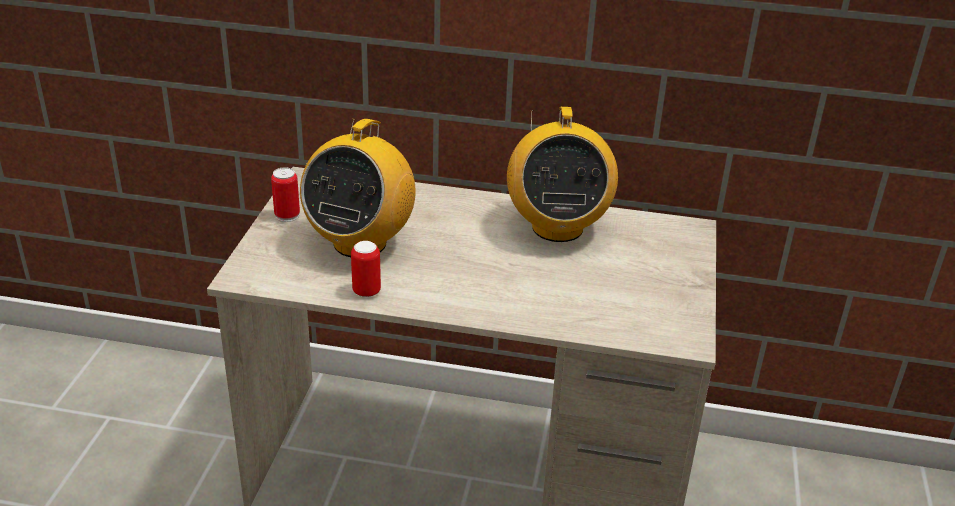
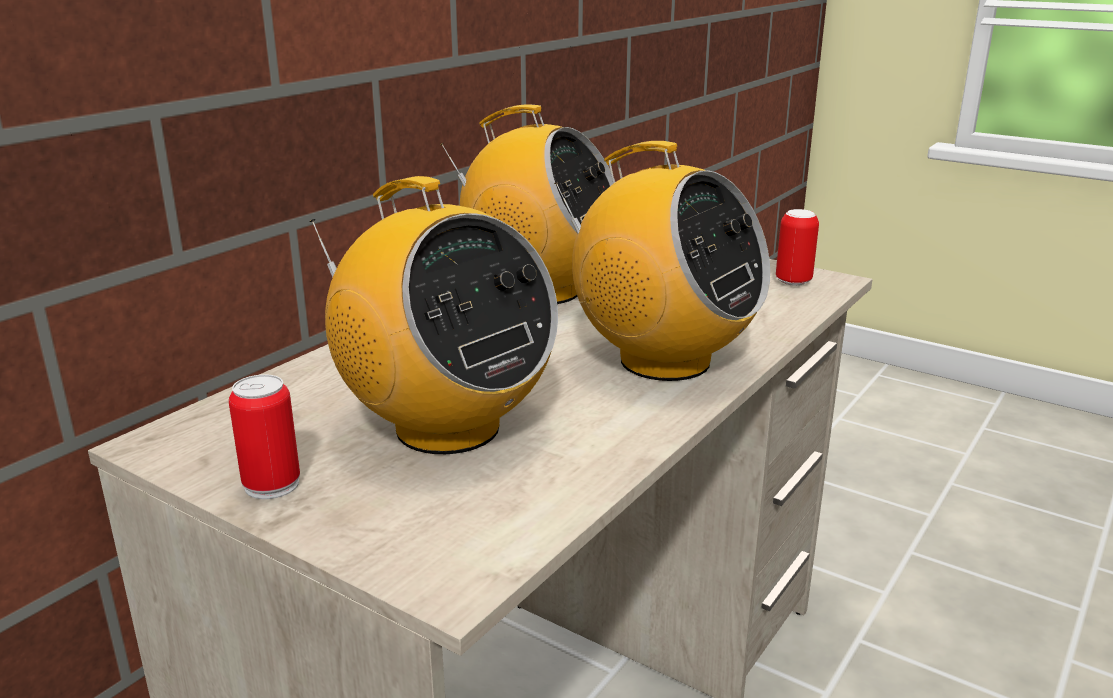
camera: 65 degrees left, 10 degrees down
(366, 291) = (606, 448): can -> can (793, 281)
(483, 291) = (663, 361): none -> radio

